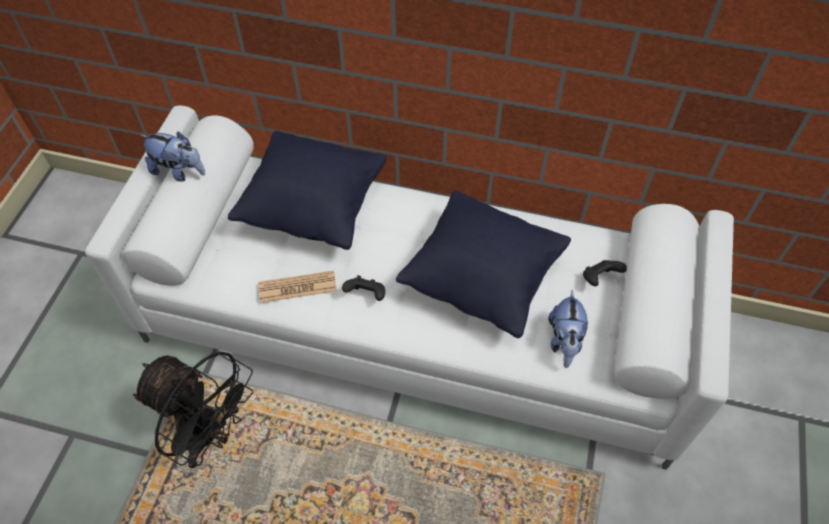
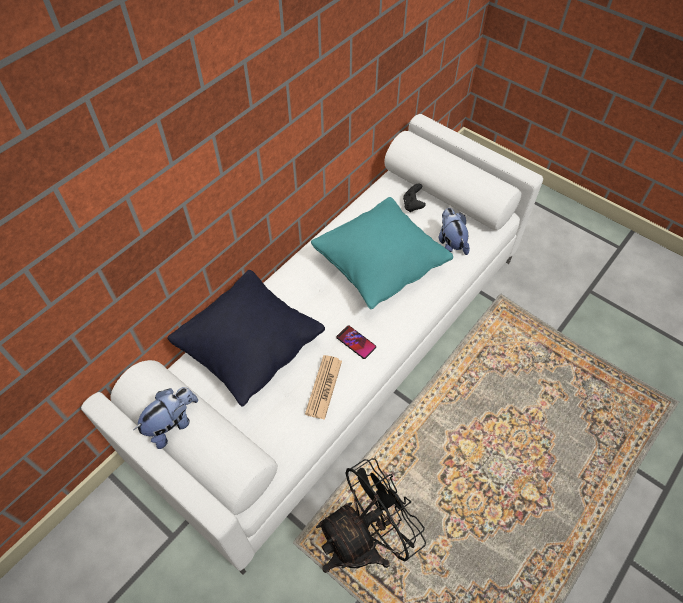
camera: 65 degrees left, 0 degrees up
(366, 295) = (356, 342): black game controller -> phone
(482, 280) = (379, 267): black pillow -> turquoise pillow
(564, 341) = (450, 244): plush toy -> plush toy turned 135 degrees counterclockwise

